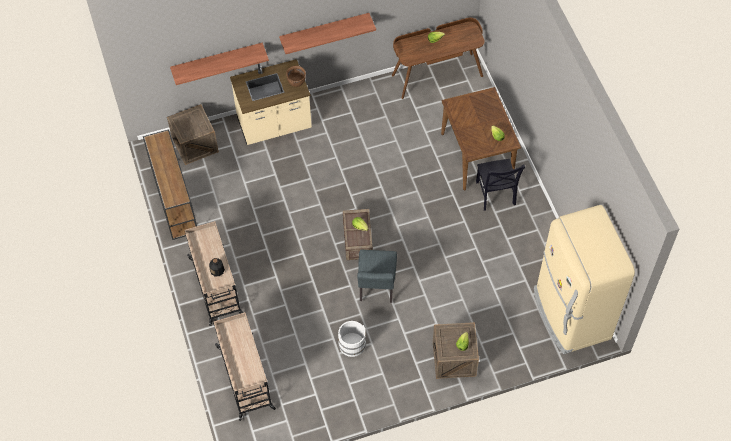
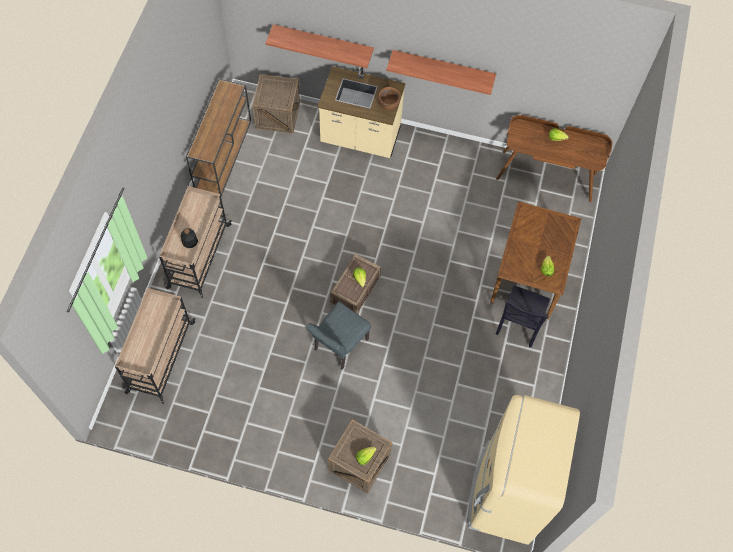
camera: 30 degrees right, 5 degrees up
(352, 344) = (276, 386): white bucket -> none

